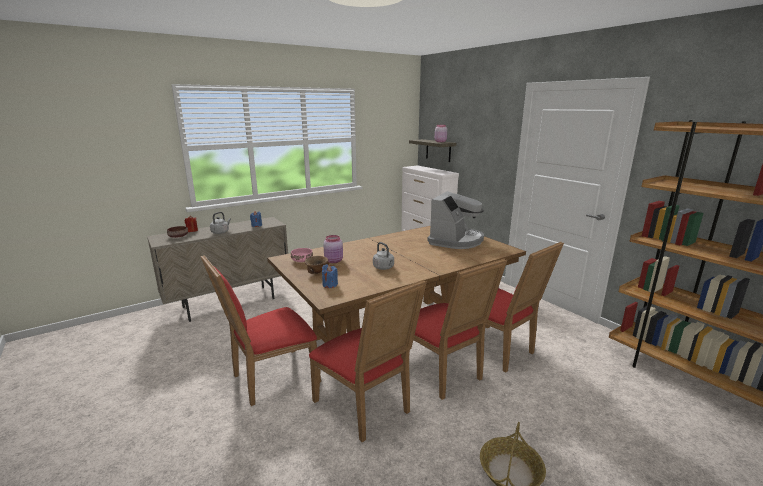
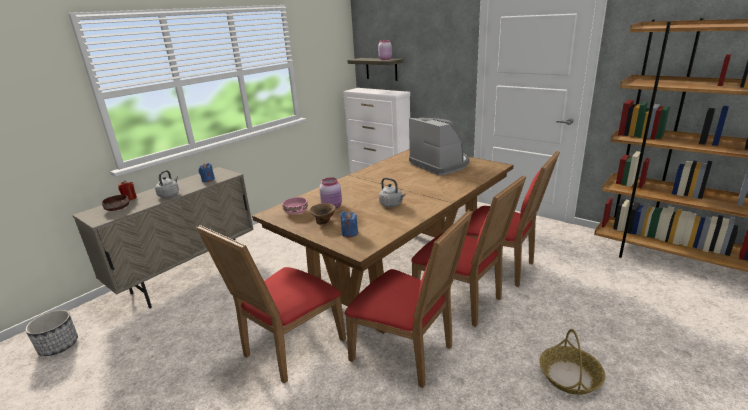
camera: 15 degrees left, 5 degrees up
(115, 335) = (59, 345): none -> planter
(456, 240) = (440, 164): coffee machine -> coffee machine turned 45 degrees counterclockwise

